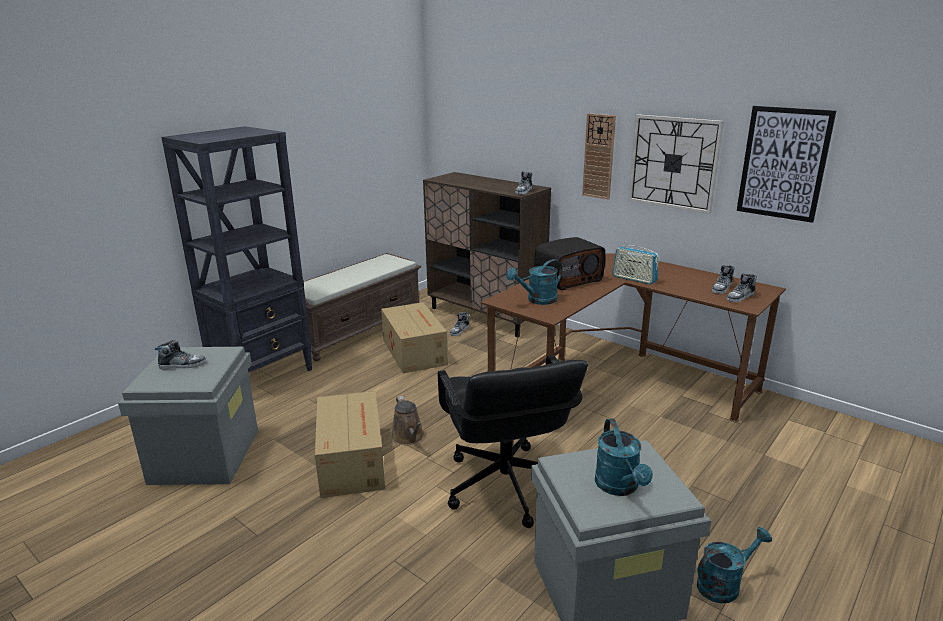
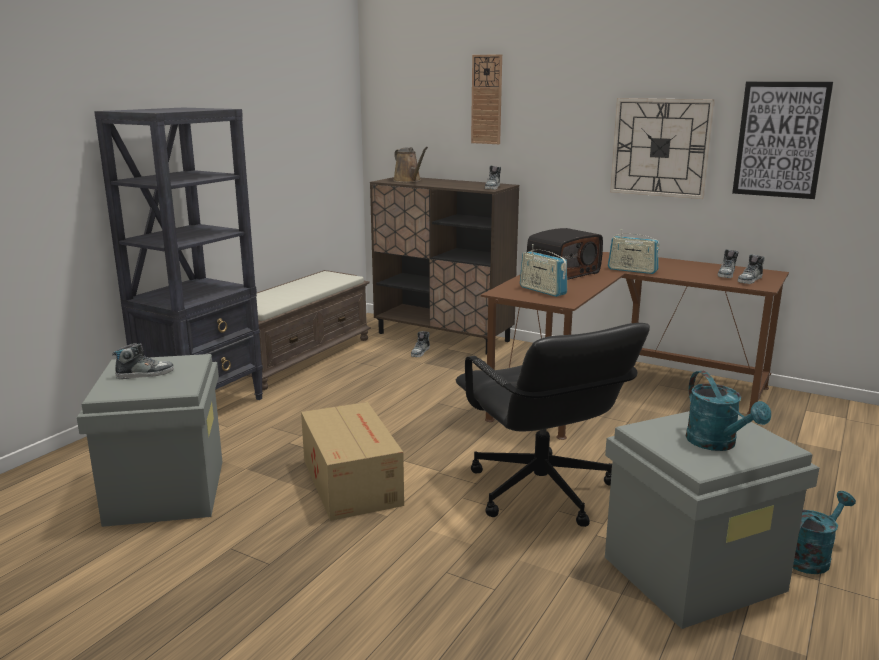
camera: 10 degrees left, 5 degrees down
(408, 437) = (408, 455): brown watering can -> brown watering can (408, 181)
(414, 351) = (377, 374): cardboard box -> none
(537, 300) = (542, 291): turquoise watering can -> radio
(599, 156) = (575, 146): wall clock -> wall clock (486, 99)

